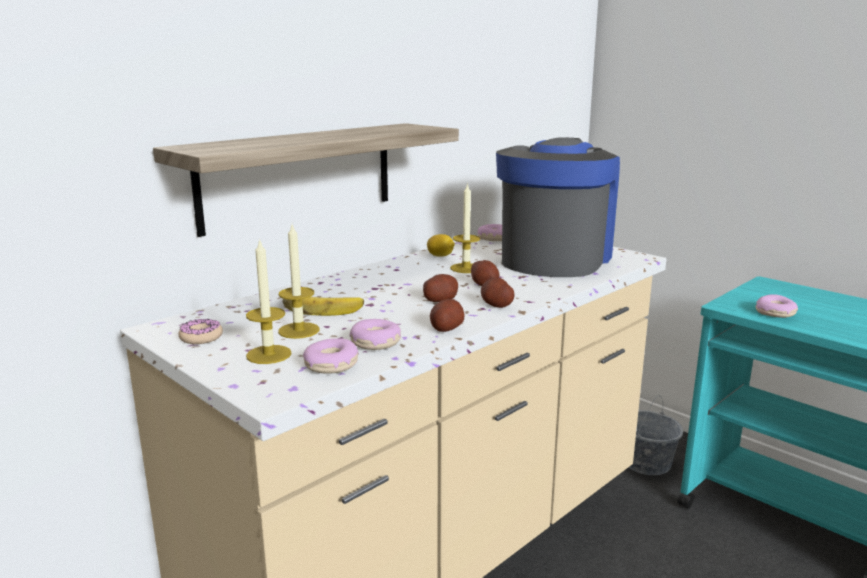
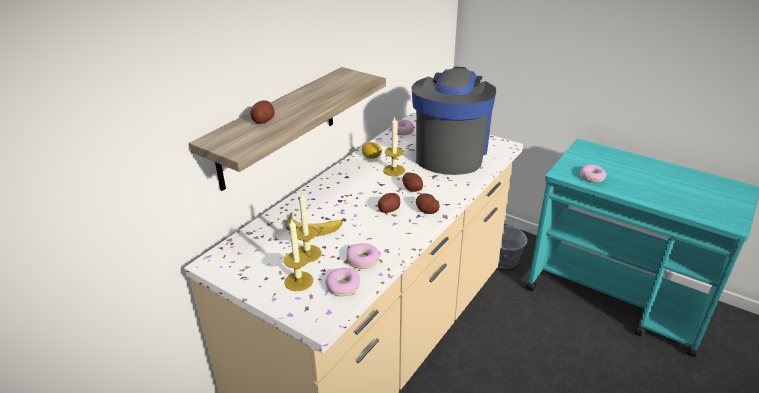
camera: 10 degrees left, 15 degrees up
(201, 337) = (245, 269): donut -> none
(446, 328) = (402, 240): potato -> potato (263, 120)

